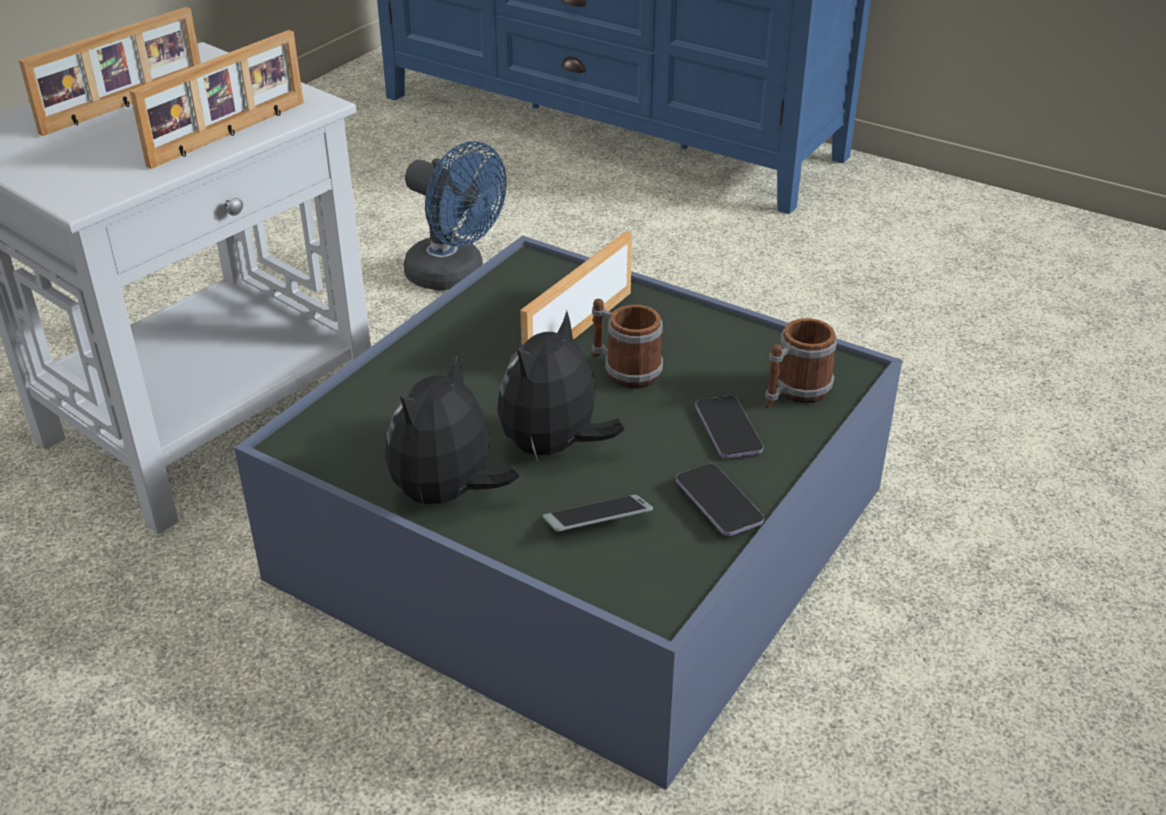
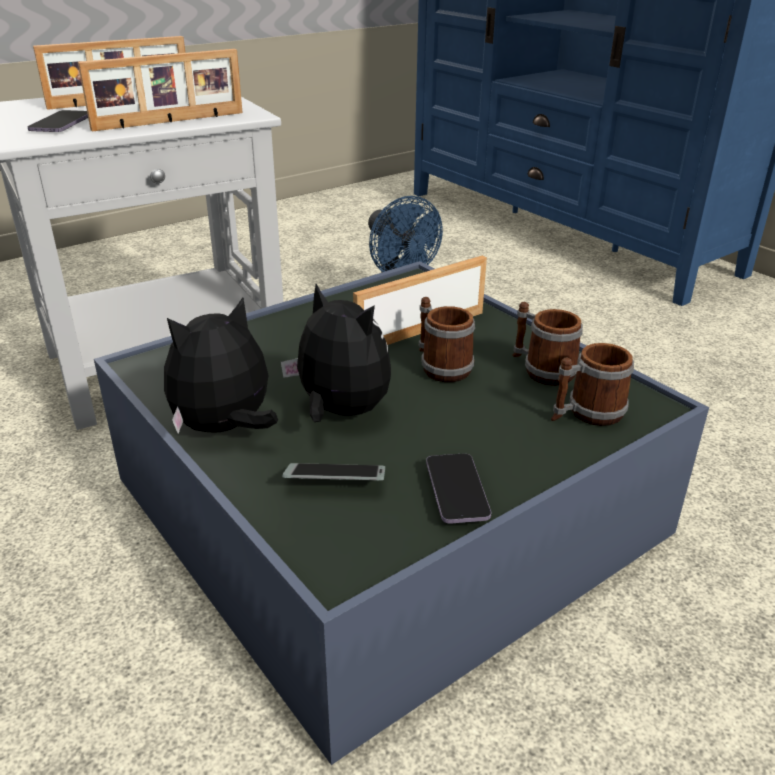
camera: 20 degrees right, 5 degrees down
(553, 447) = (340, 412): plush toy -> plush toy turned 75 degrees clockwise
(727, 352) = (541, 370): none -> mug
(728, 429) = (505, 431): phone -> phone (61, 124)

